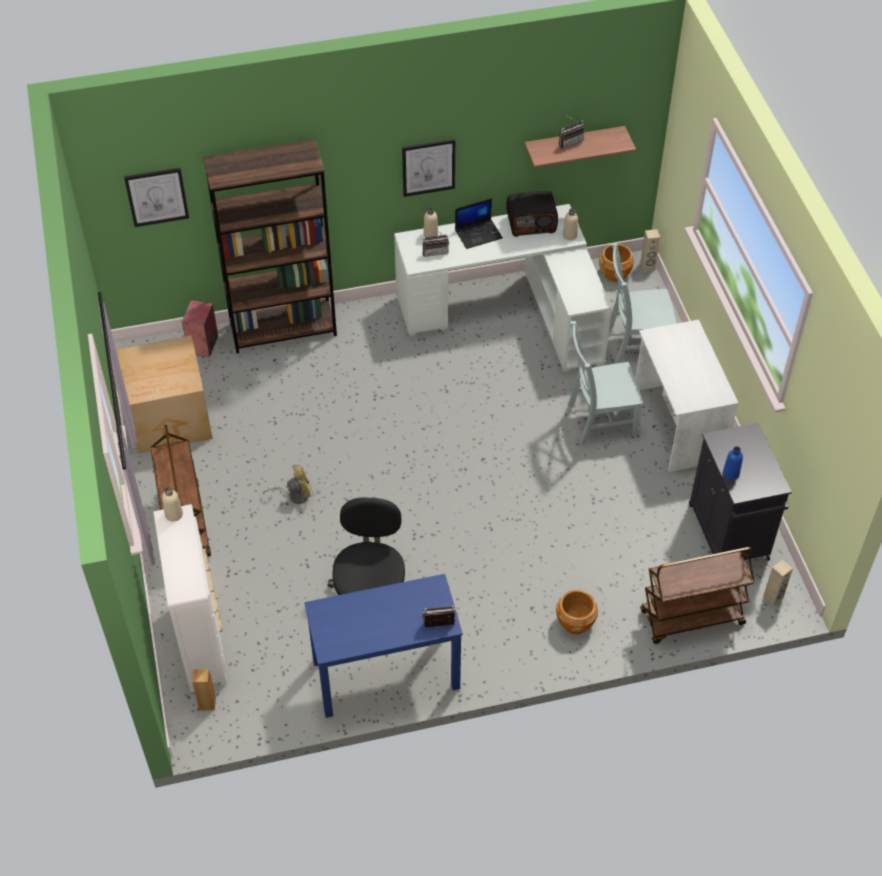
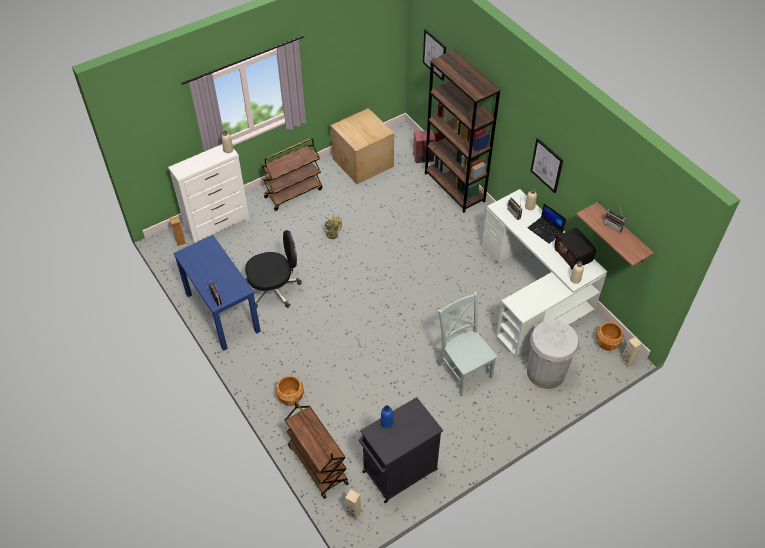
camera: 70 degrees right, 0 degrees up
(634, 344) = (545, 372): grey chair -> white trash can
(676, 425) = (482, 416): white desk -> none

